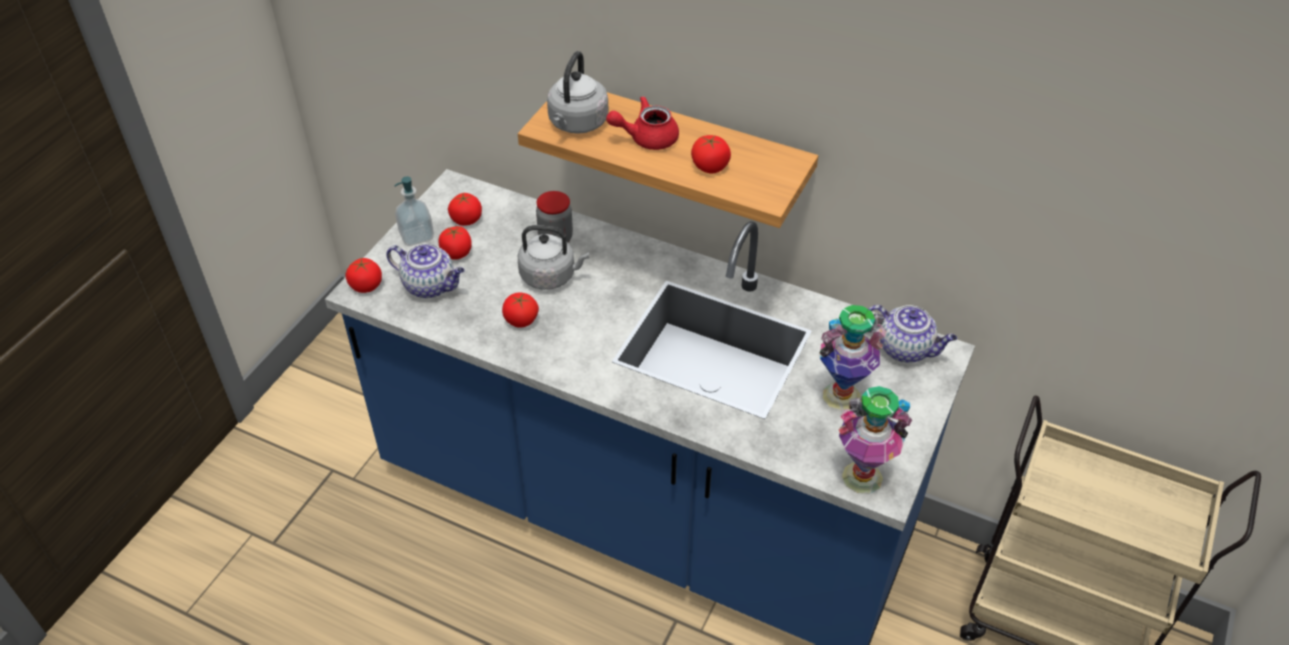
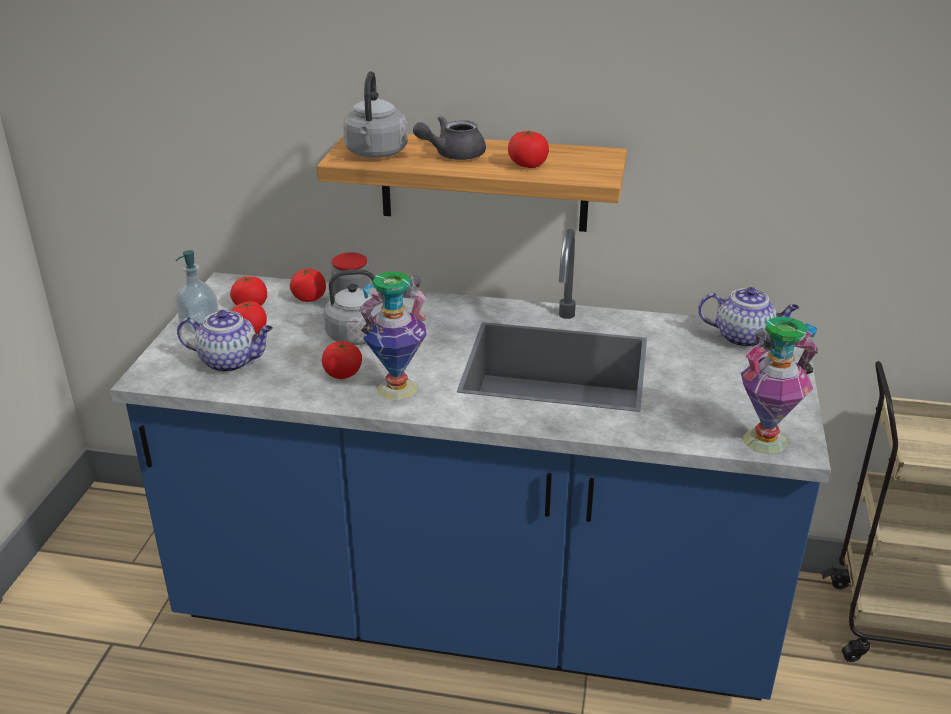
camera: 15 degrees left, 15 degrees down
(366, 285) = (156, 371): tomato -> tomato (309, 298)
(646, 138) = (452, 155): red teapot -> grey teapot
(841, 396) = (705, 381): vase -> vase (397, 389)

